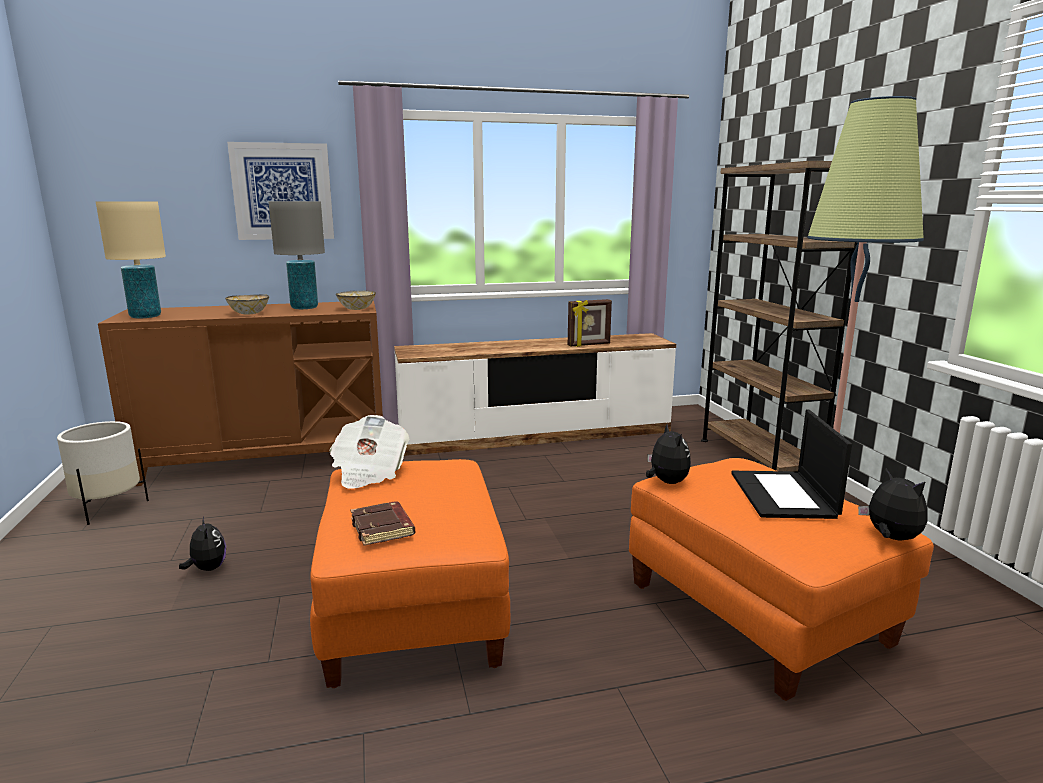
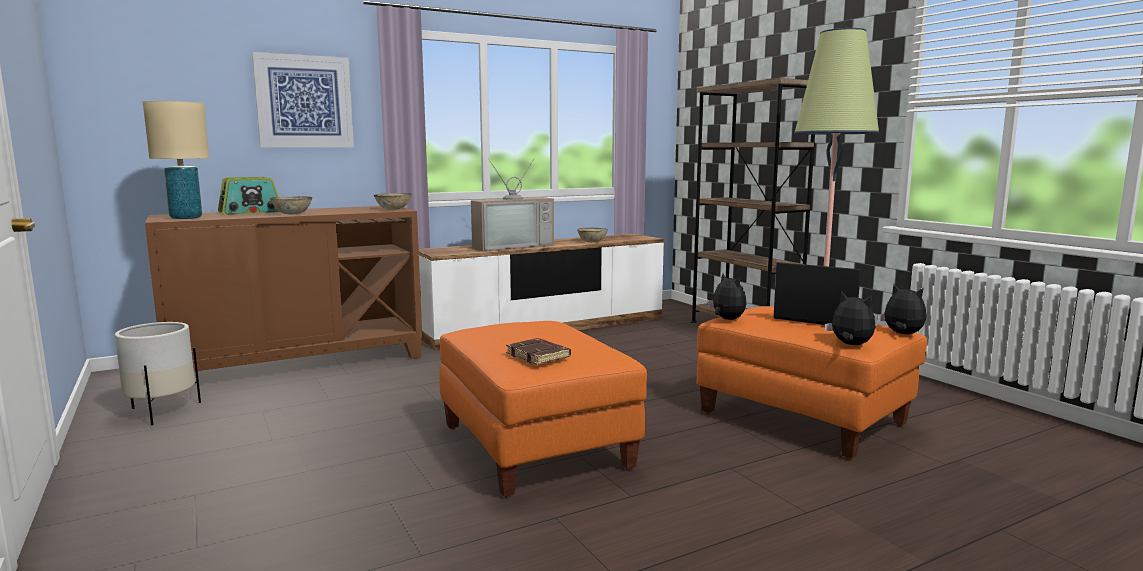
camera: 15 degrees left, 5 degrees down
(207, 568) = (316, 441): plush toy -> plush toy (850, 345)
(219, 308) = (250, 212): none -> radio
(304, 308) = (339, 210): grey table lamp -> none
(369, 472) = (485, 328): newspaper -> none
(495, 347) = (511, 246): none -> television
(589, 345) = (592, 242): picture frame -> bowl
(784, 495) = (818, 318): laptop -> laptop turned 135 degrees clockwise

